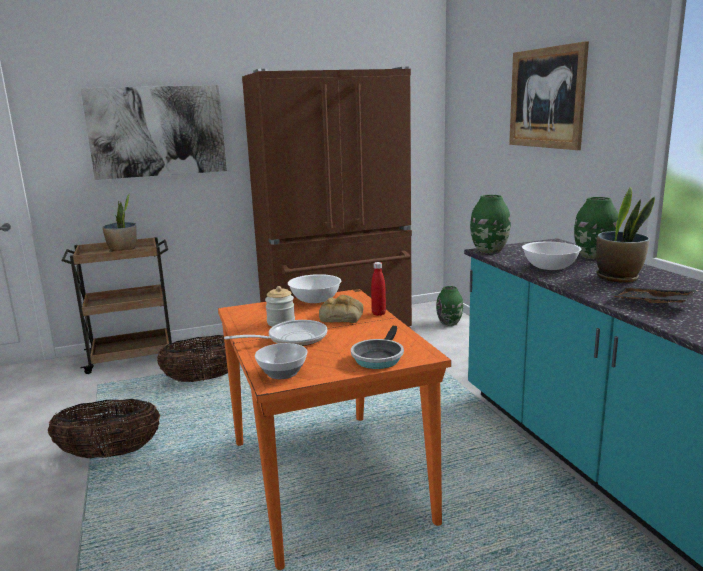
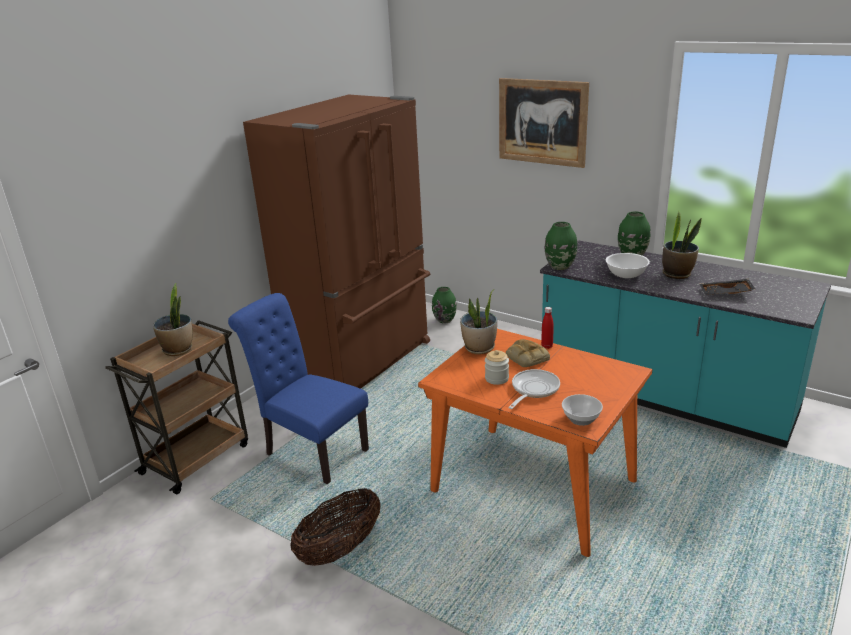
camera: 35 degrees left, 10 degrees up
(157, 131) = (171, 202): picture -> none
(203, 379) = (311, 450): basket -> blue chair
(316, 300) = (479, 348): white bowl -> potted plant
(378, 357) = (612, 383): frying pan -> none

